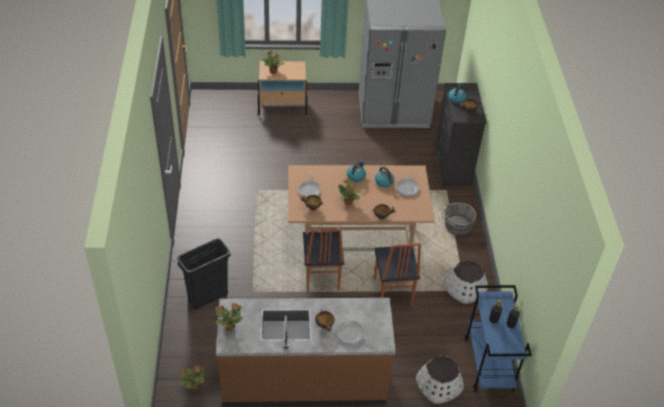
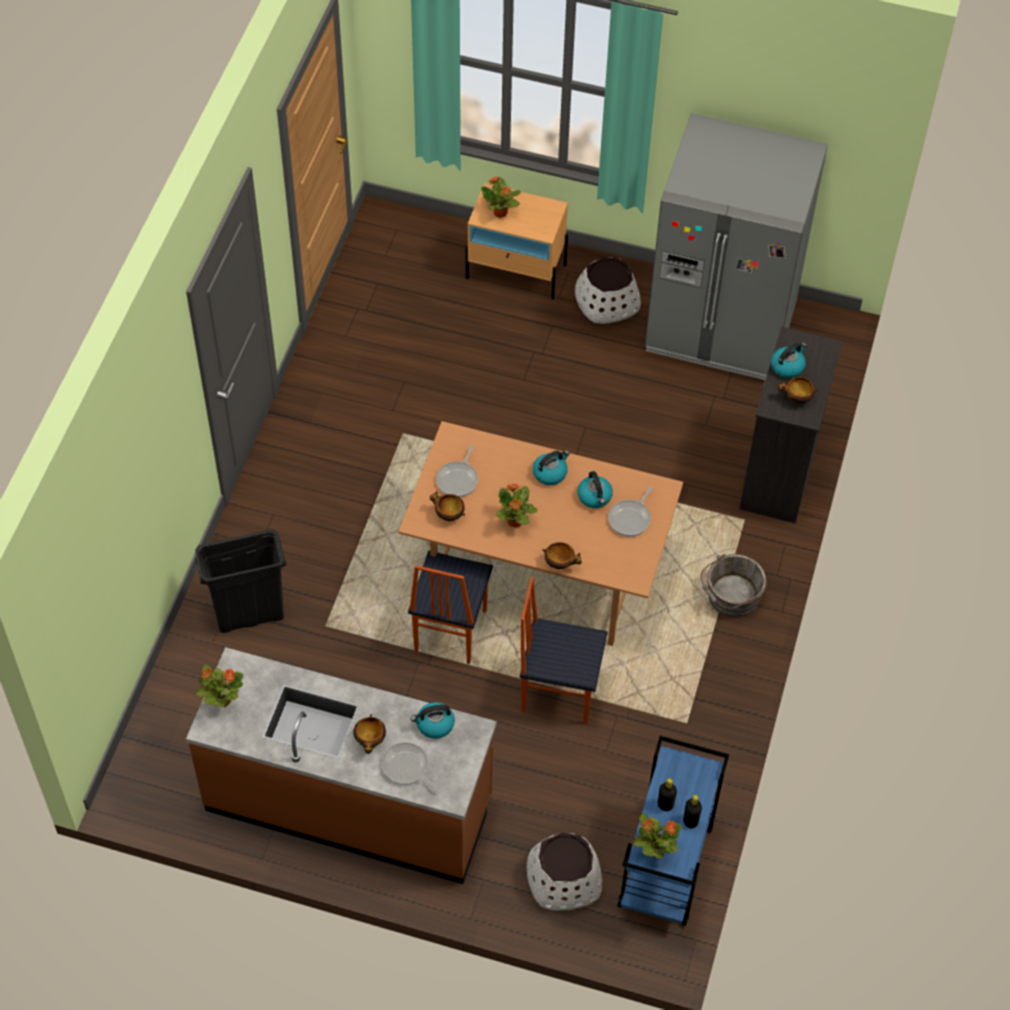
camera: 20 degrees right, 10 degrees up
(193, 386) = (172, 763): potted plant -> potted plant (654, 849)
(356, 308) = (434, 725): none -> kettle
(392, 292) = (558, 691): chair -> chair turned 90 degrees clockwise
(464, 289) = (688, 720): white planter -> white planter (607, 302)

